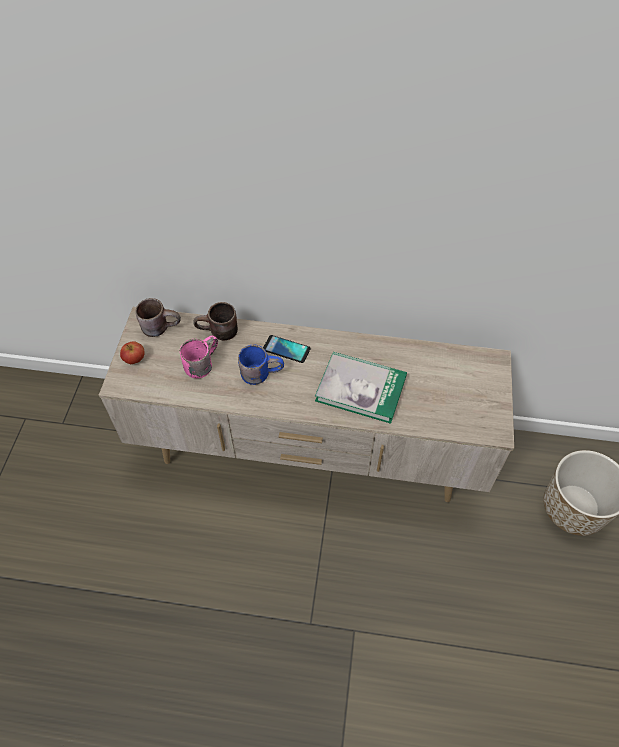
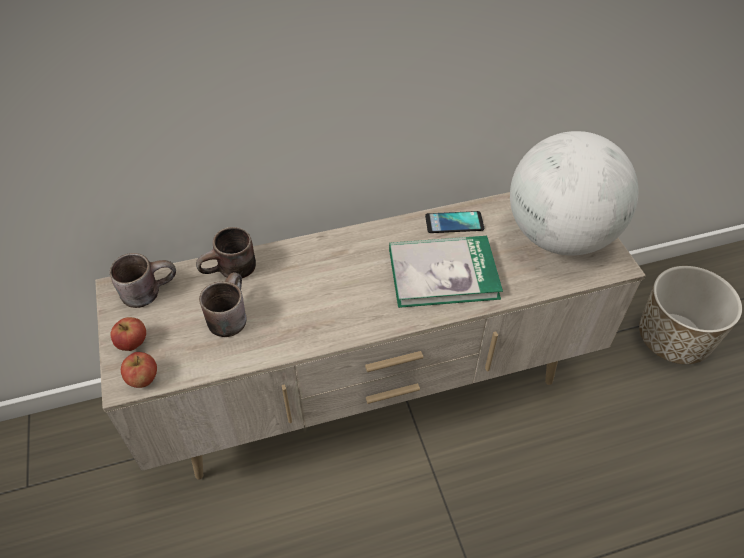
camera: 25 degrees left, 5 degrees down
(129, 385) = (143, 379): none -> apple
(200, 362) = (227, 315): pink mug -> brown mug
(261, 372) = (312, 298): blue mug -> none
(286, 349) = (328, 261): phone -> phone (454, 223)
(466, 392) = (559, 236): none -> globe

